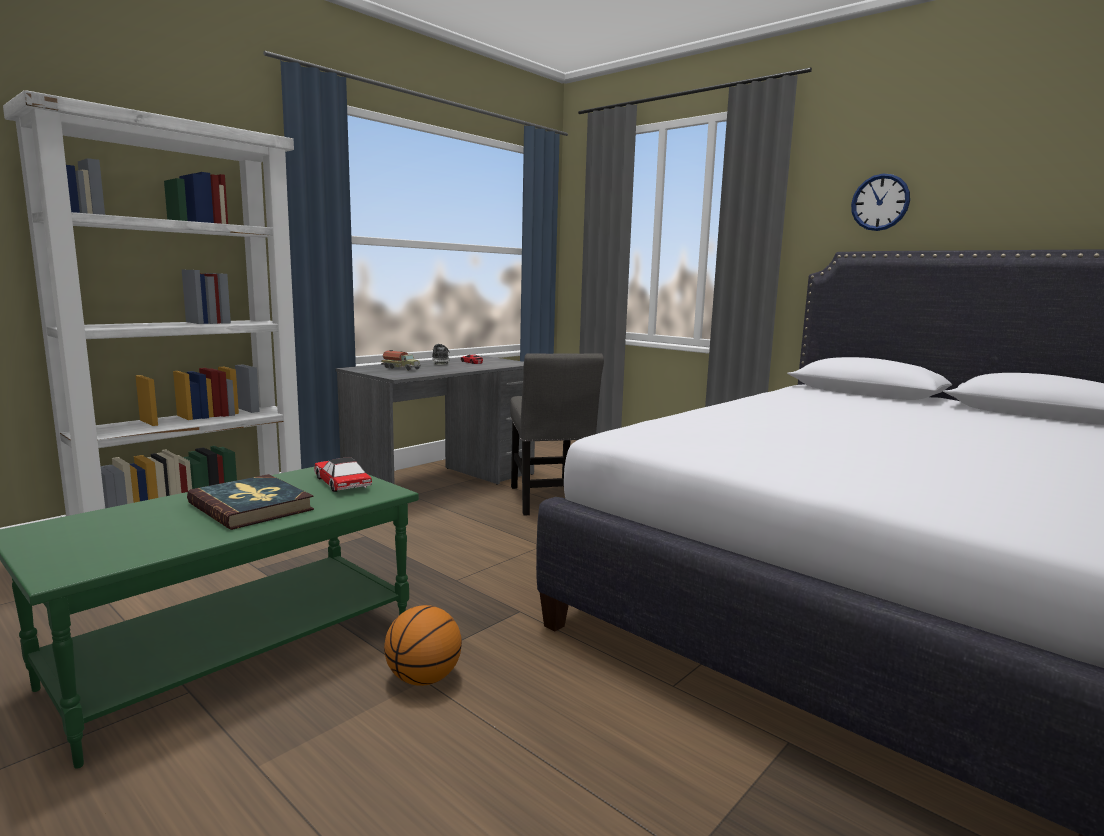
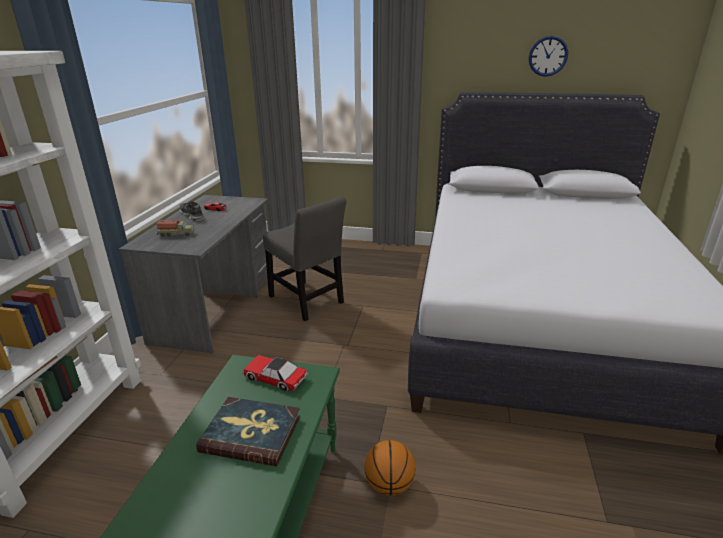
camera: 30 degrees left, 15 degrees up
(880, 202) = (484, 58): wall clock -> wall clock (548, 56)

